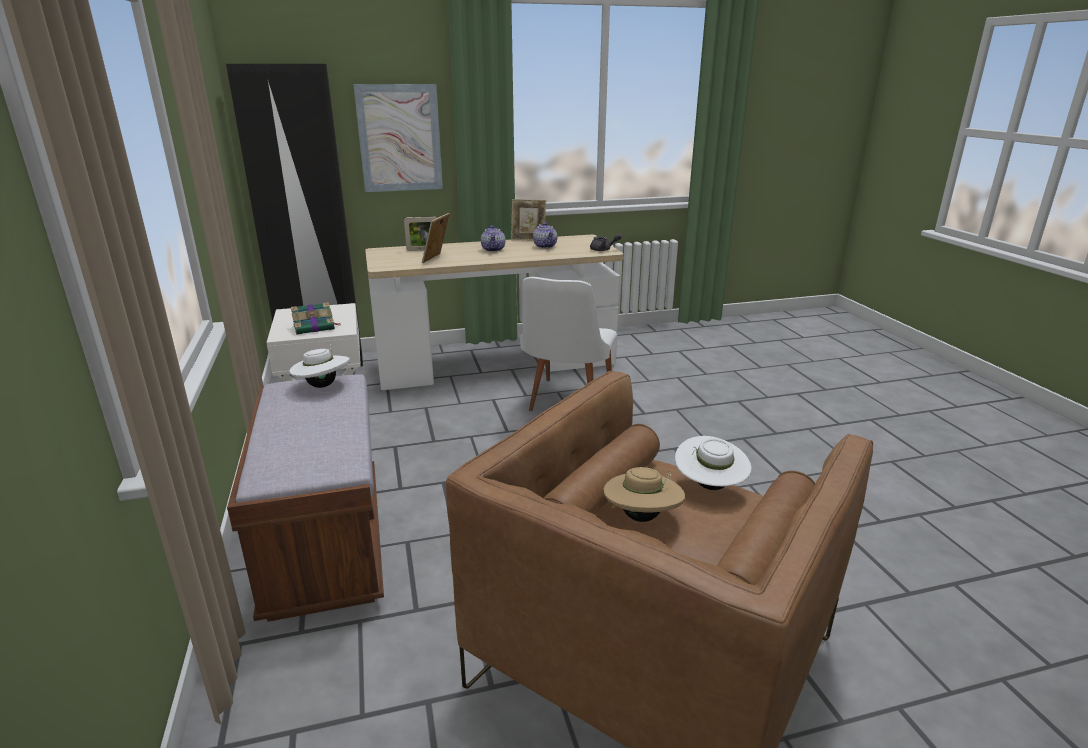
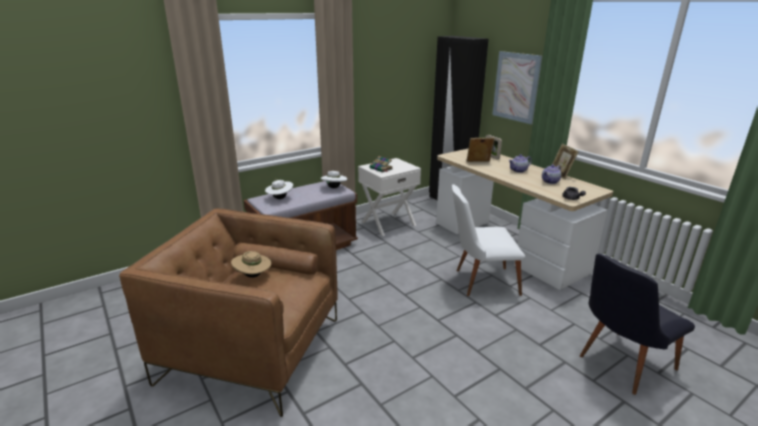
camera: 70 degrees right, 0 degrees up
(709, 486) = (287, 292): white hat -> white hat (280, 198)
(746, 378) = (619, 364): none -> black chair

